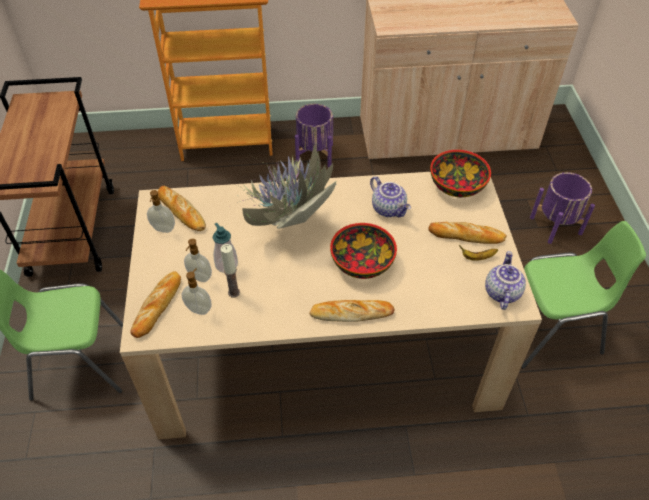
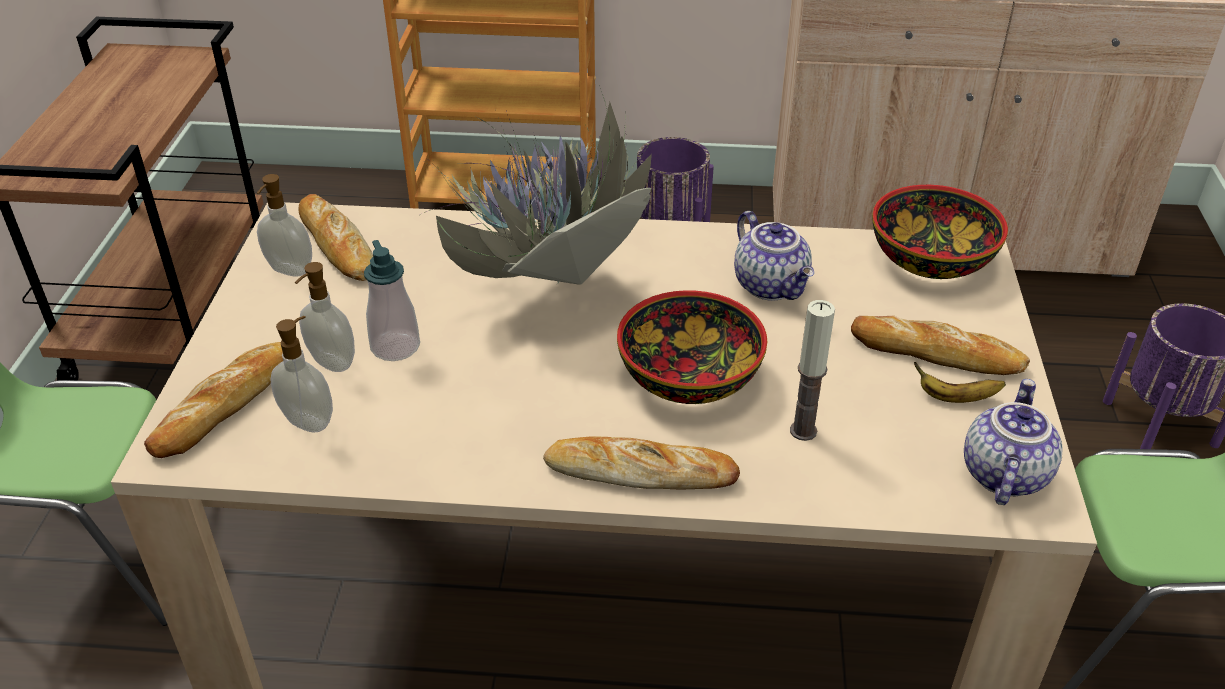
camera: 10 degrees right, 10 degrees down
(234, 292) = (393, 399): candle -> candle (803, 431)

